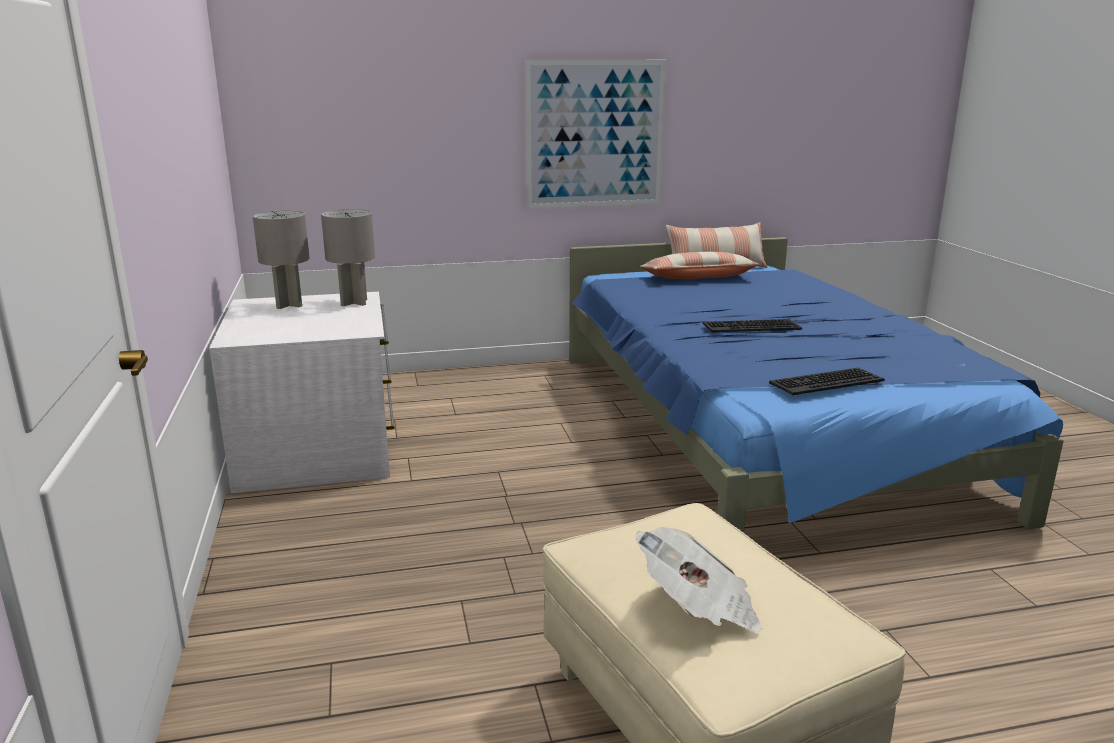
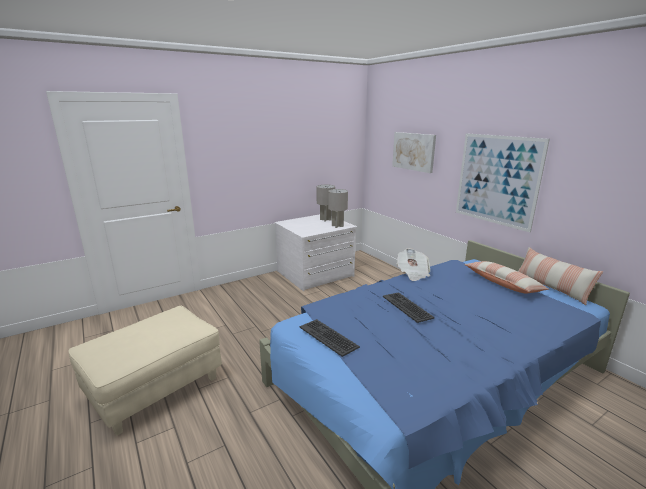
camera: 70 degrees right, 0 degrees up
(401, 107) = (413, 151): none -> picture
(698, 608) = (127, 334): newspaper -> newspaper (412, 273)

